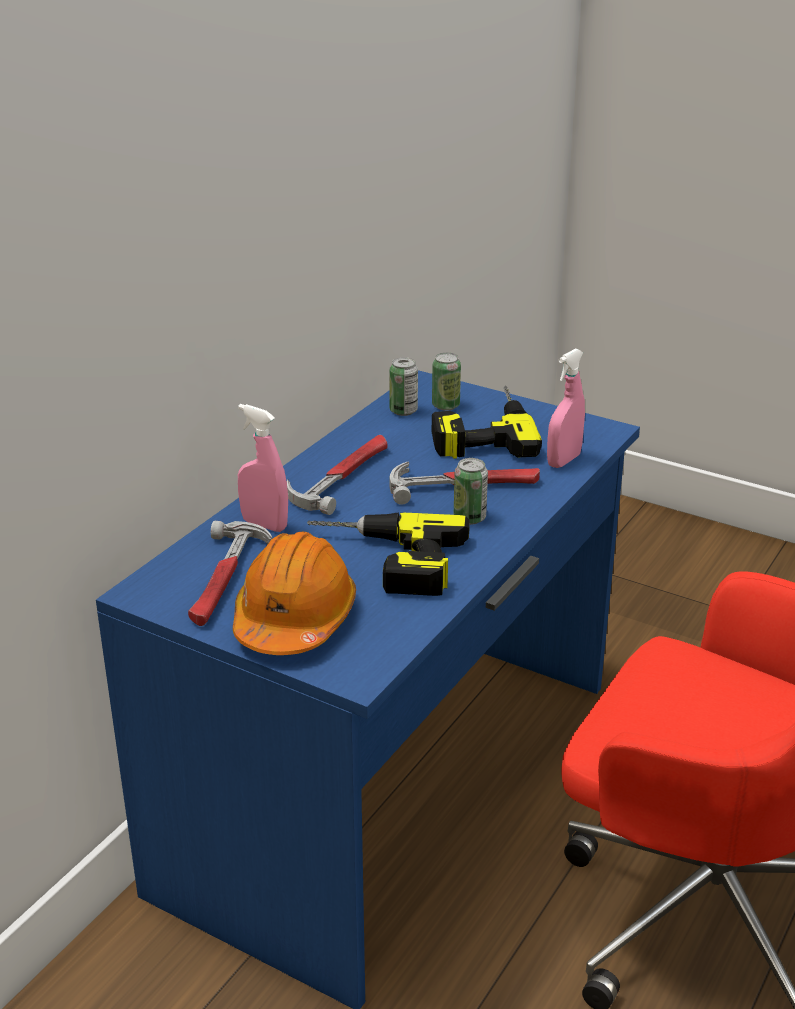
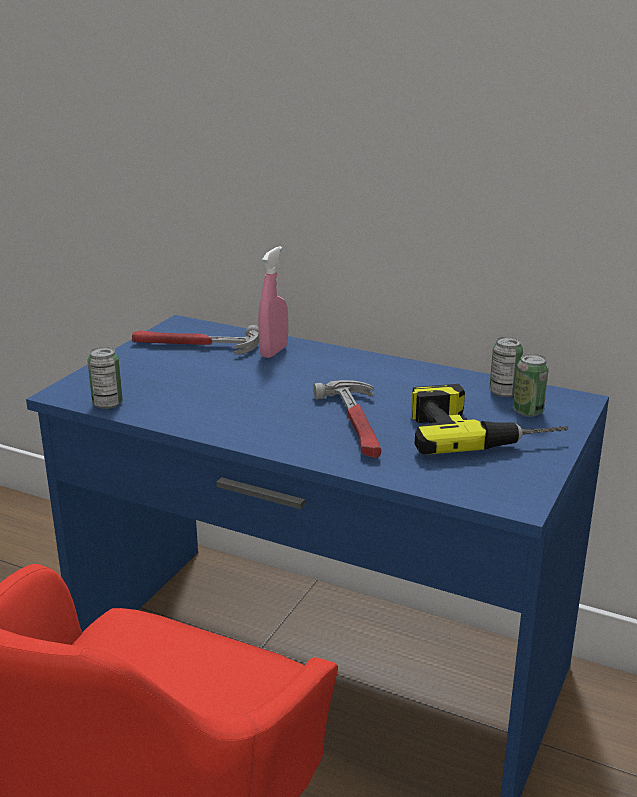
camera: 85 degrees right, 5 degrees down
(294, 619) = (139, 369): orange hard hat -> none
(342, 477) = (359, 373): hammer -> none
(383, 561) = (218, 395): power drill -> none
(469, 518) = (295, 427): can -> can (107, 403)
(563, 461) = (427, 474): pink spray bottle -> none

